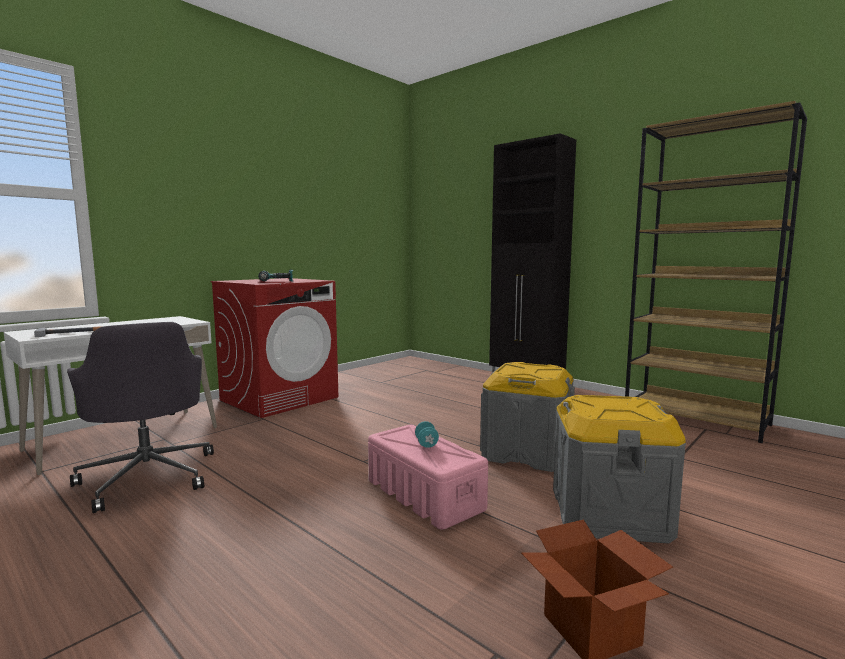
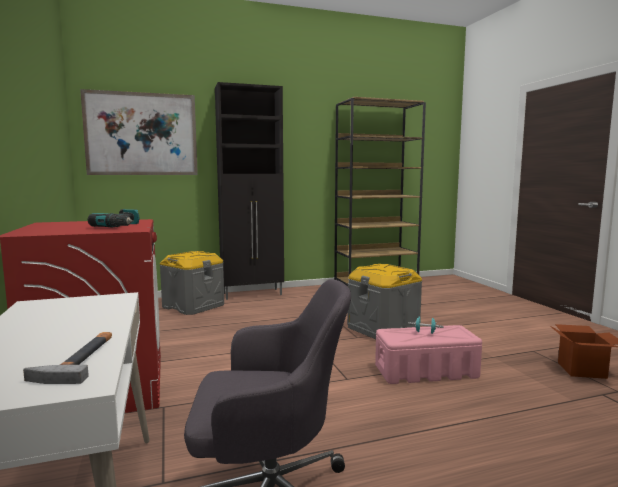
camera: 60 degrees left, 0 degrees up
(452, 208) = (142, 134): none -> picture
(609, 513) = (476, 335): grey storage box -> grey storage box (193, 306)

